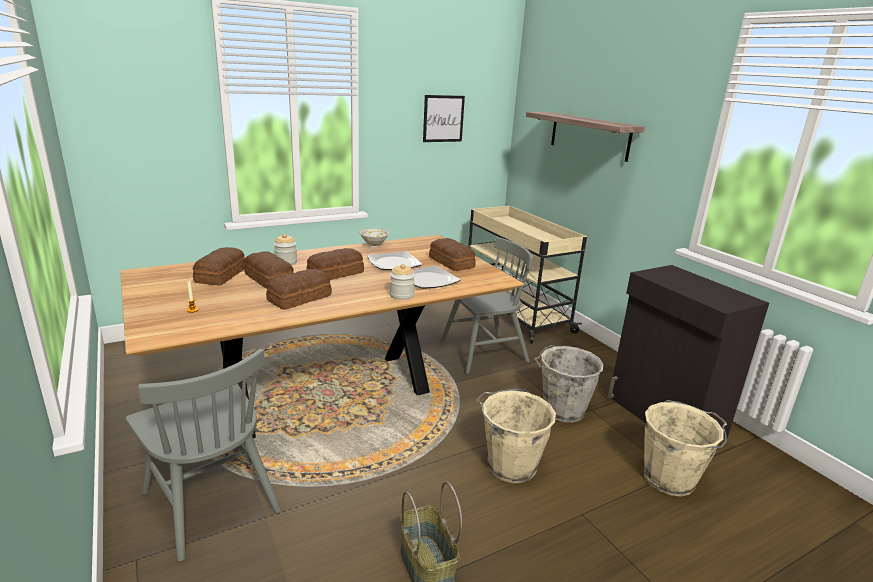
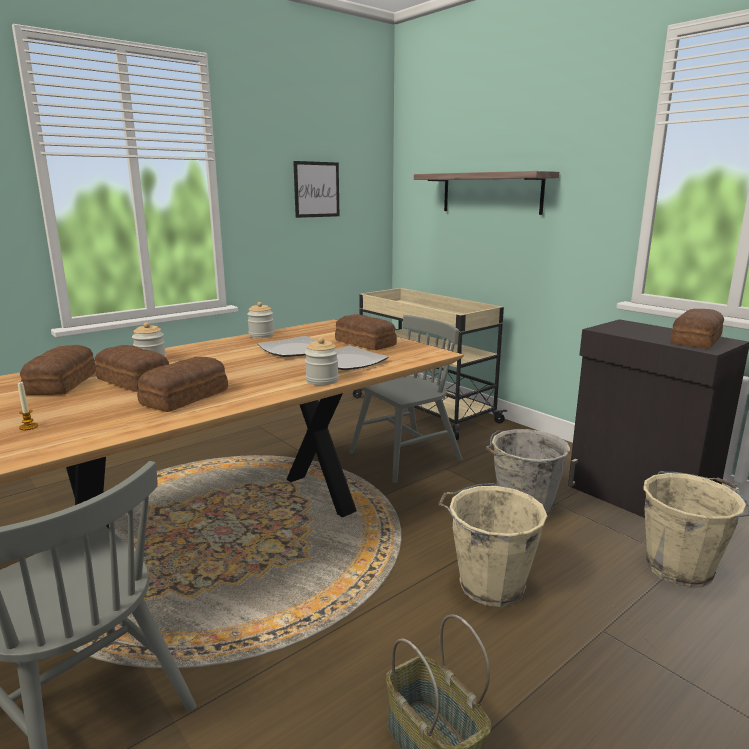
camera: 10 degrees left, 5 degrees down
(336, 273) = (225, 366): bread -> bread (697, 340)
(374, 246) = (261, 335): white bowl -> jar

